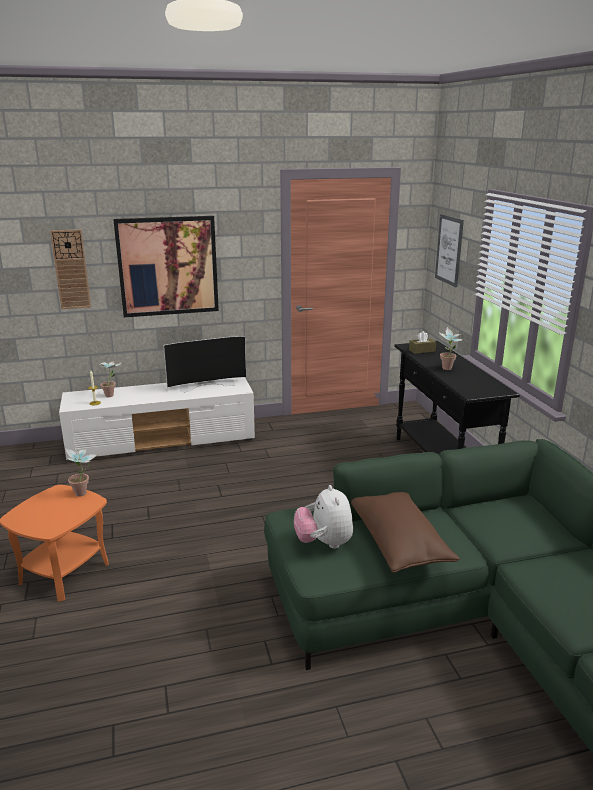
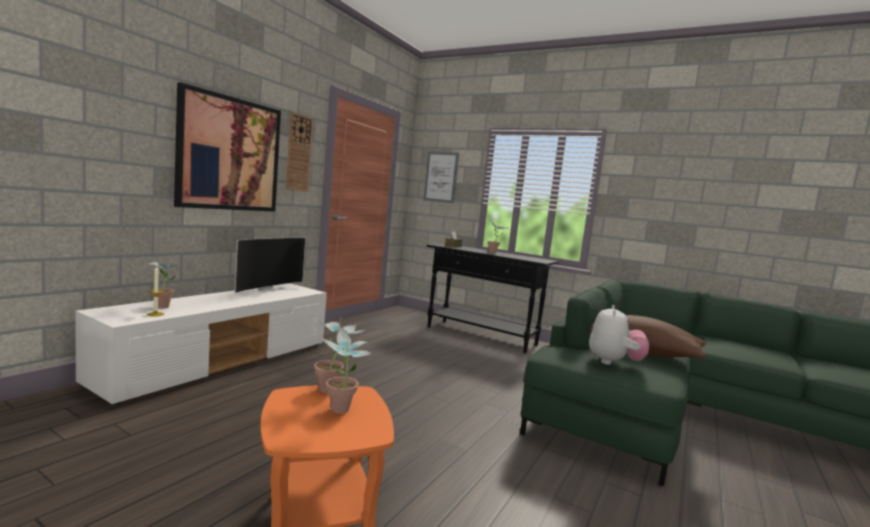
camera: 45 degrees left, 15 degrees down
(60, 512) = (342, 412): none -> potted plant
(71, 269) = (112, 133): wall clock -> wall clock (298, 153)
(324, 543) = (614, 362): plush toy -> plush toy turned 105 degrees counterclockwise

